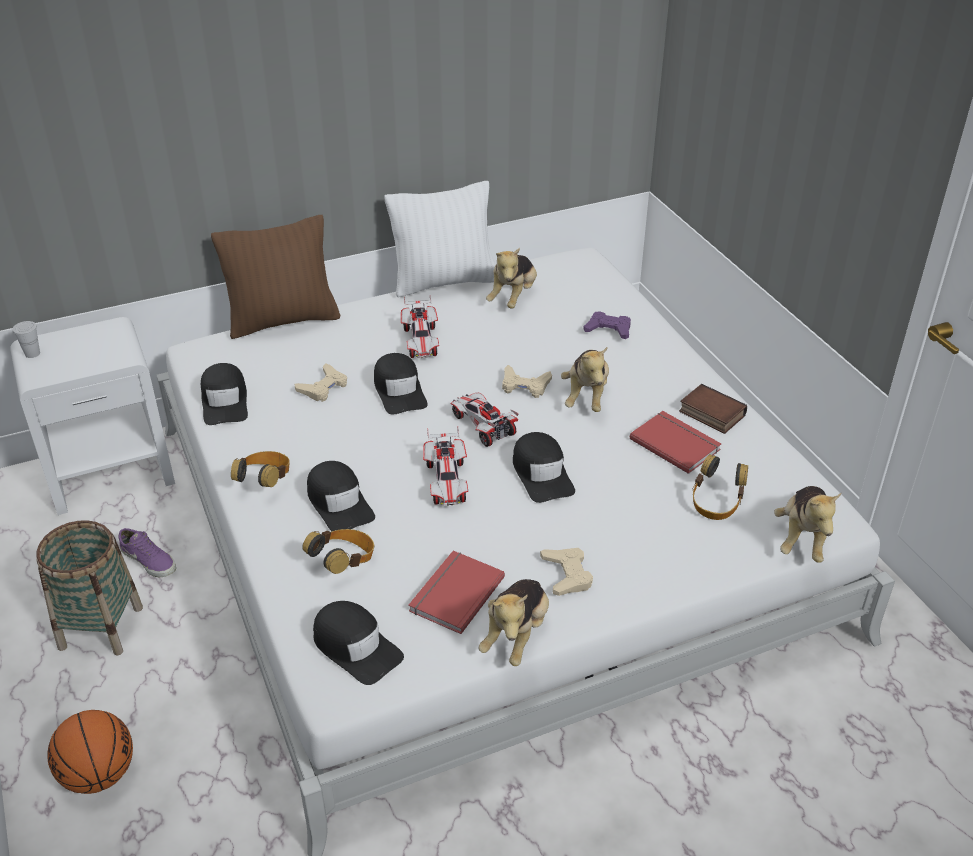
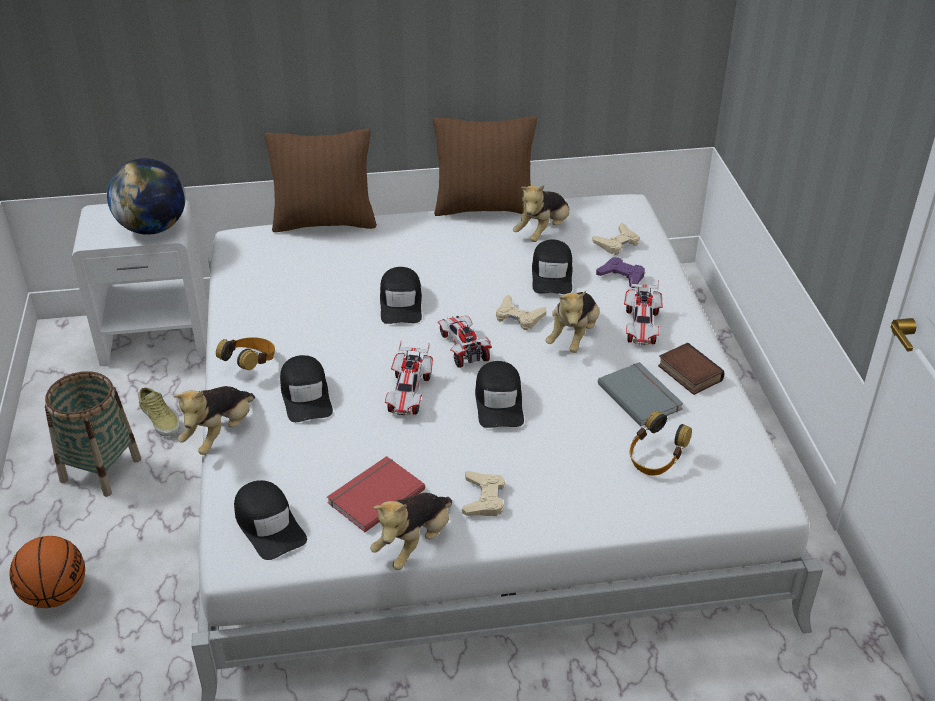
camera: 15 degrees right, 0 degrees up
(32, 353) = (94, 219): white cup -> none
(104, 353) = (153, 228): none -> globe
(150, 559) = (161, 419): purple shoe -> beige shoe
(225, 401) = (245, 287): black cap -> black cap (552, 274)
(323, 387) = (335, 289): beige game controller -> beige game controller (617, 243)
(344, 562) = (289, 449): headphones -> none
(421, 341) = (440, 260): toy car -> toy car (641, 326)
(444, 282) = (485, 208): white pillow -> brown pillow
(676, 443) = (641, 395): red book -> grey book
(802, 538) = (726, 508): plush toy -> plush toy (220, 433)

